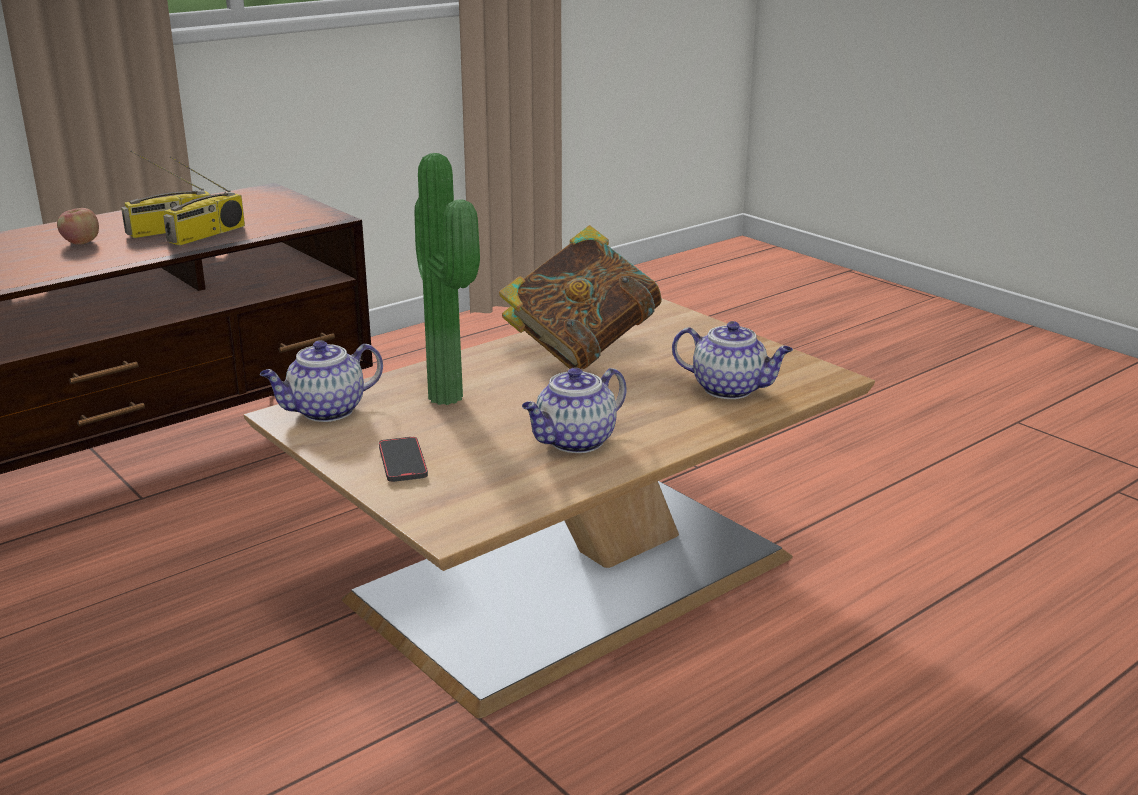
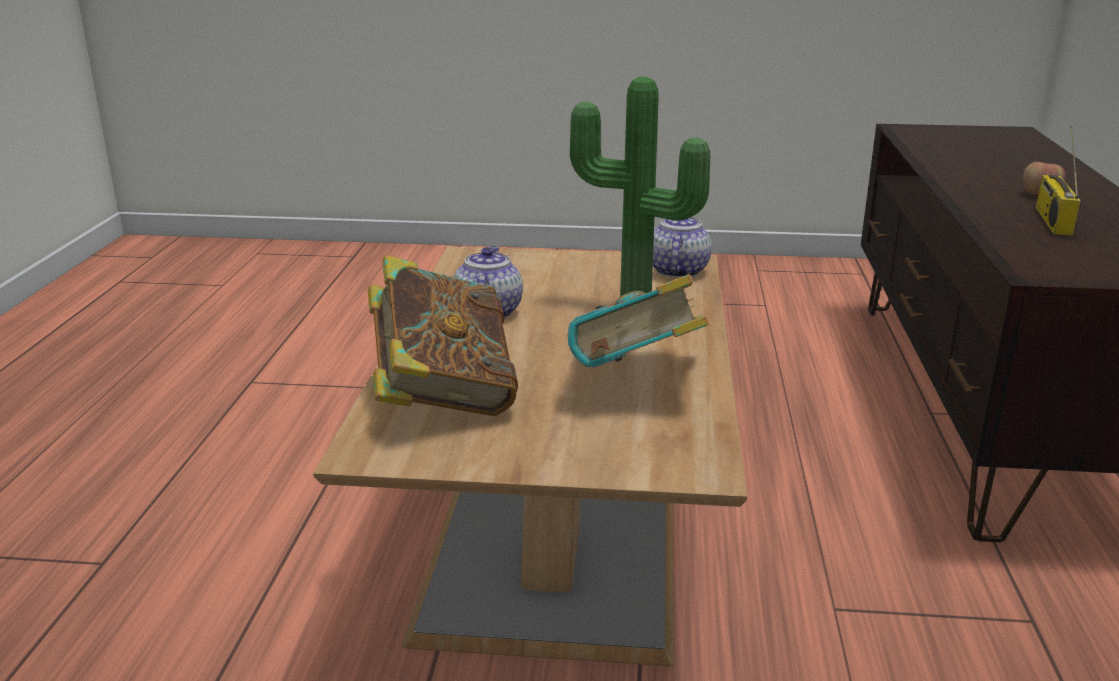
camera: 135 degrees right, 0 degrees up
(207, 235) = (1016, 226): radio -> none
(403, 462) = (561, 267): phone -> none
(730, 389) = (442, 397): teapot -> book

